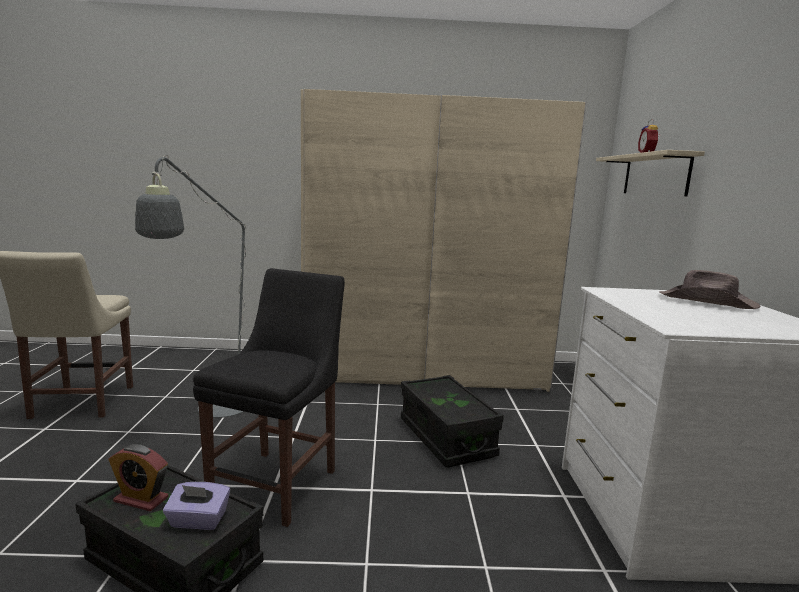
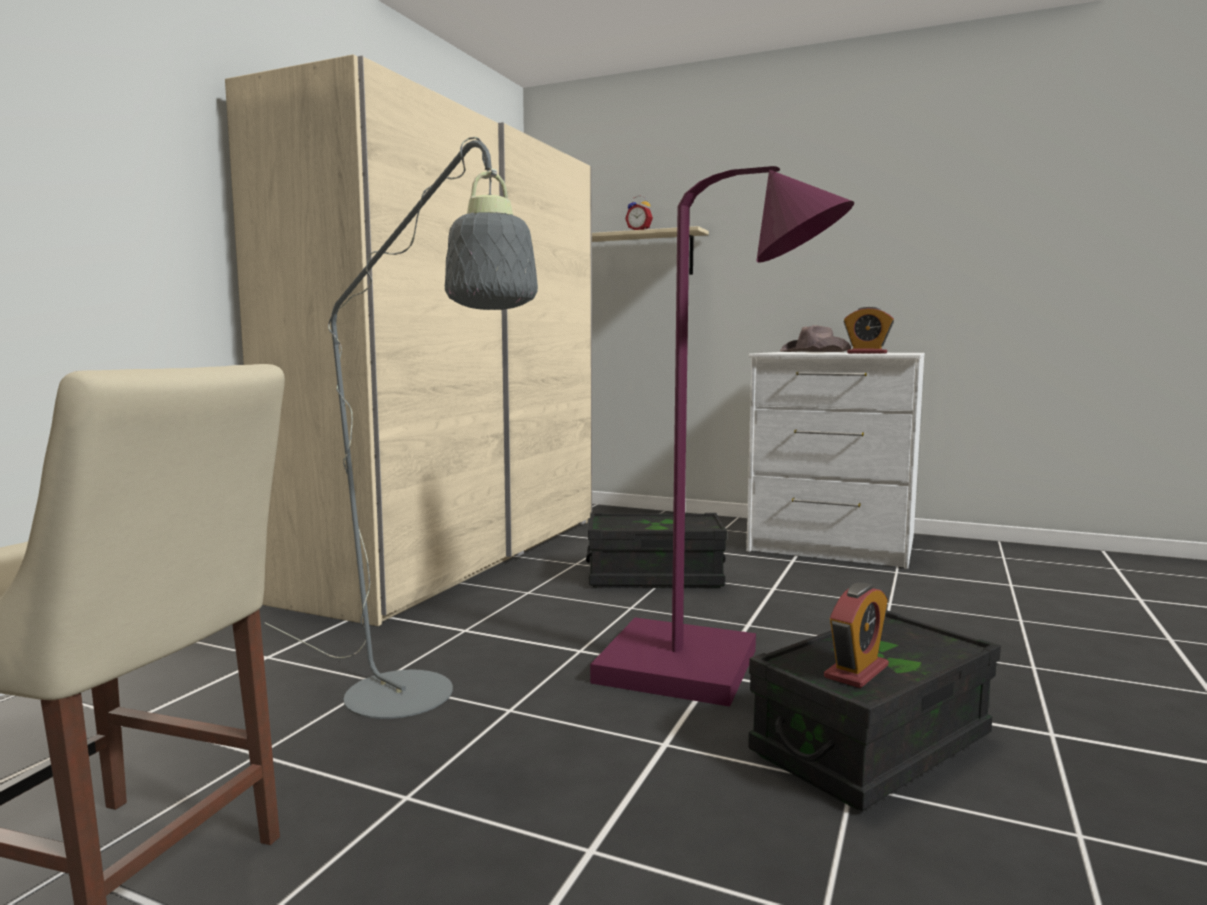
camera: 65 degrees left, 5 degrees down
(198, 521) = (908, 642): purple tissue box -> none
(278, 482) = (704, 670): black chair -> purple floor lamp
(673, 316) = (867, 353): none -> alarm clock

